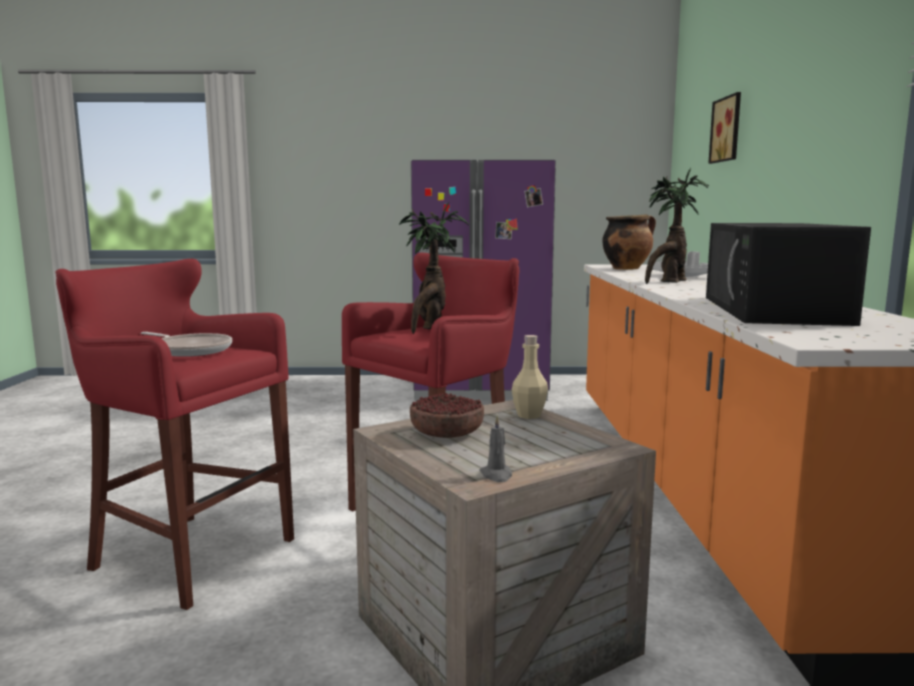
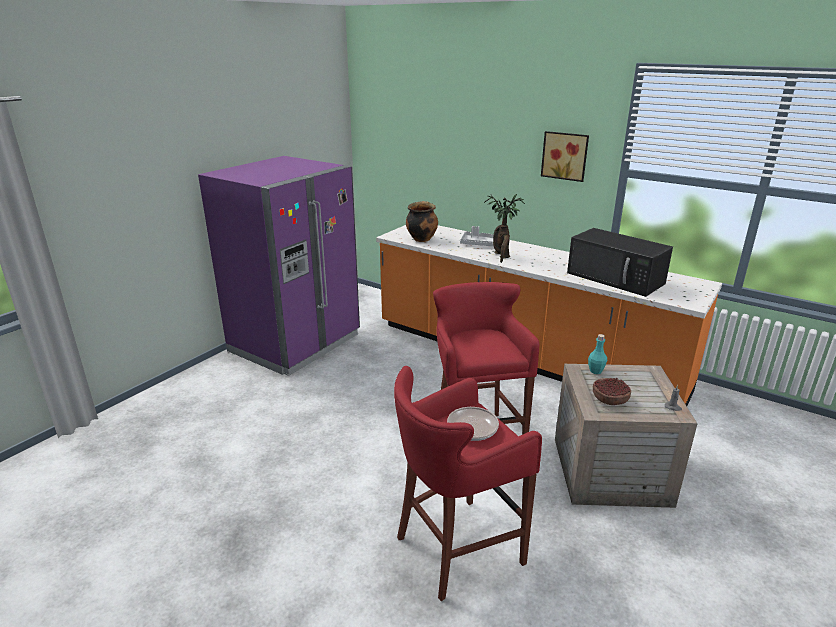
camera: 55 degrees left, 15 degrees up
(430, 328) = (473, 339): potted plant -> none
(529, 415) = (595, 371): beige bottle -> turquoise bottle
(728, 129) = (441, 133): picture -> picture (565, 155)

